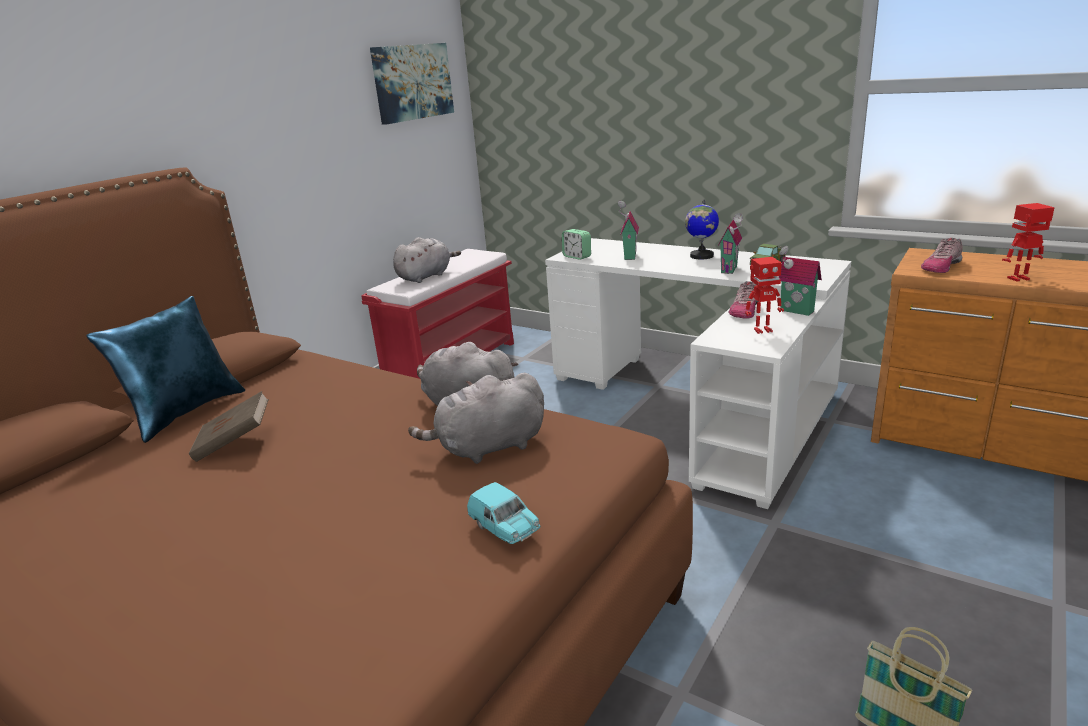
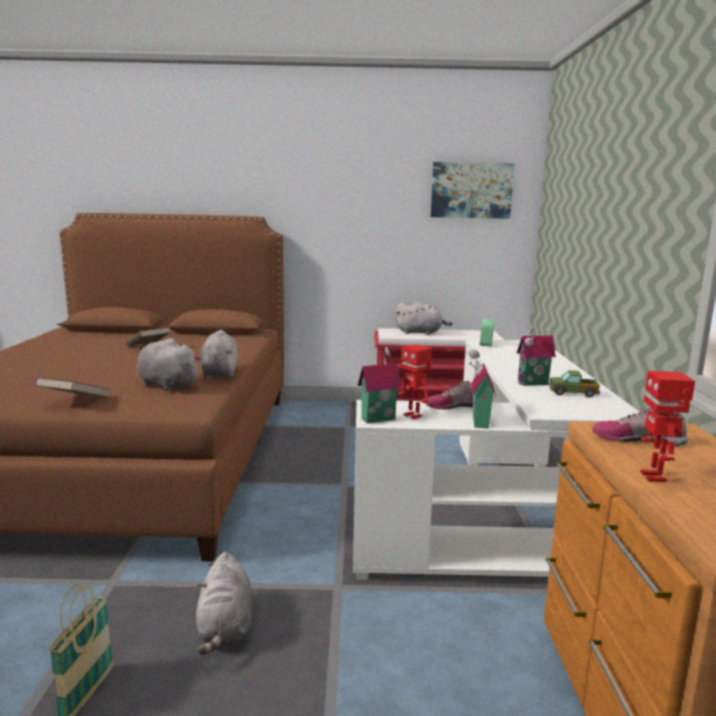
camera: 55 degrees right, 10 degrees down
(186, 412) = (176, 334): blue pillow -> none
(505, 529) = (75, 402): turquoise toy car -> brown book
(628, 256) = (512, 354): toy house -> toy house (377, 418)
(701, 256) = (555, 372): globe -> none
(817, 612) = (225, 628): none -> grey plush toy
(1019, 279) = (654, 477): toy robot -> toy robot turned 135 degrees counterclockwise

